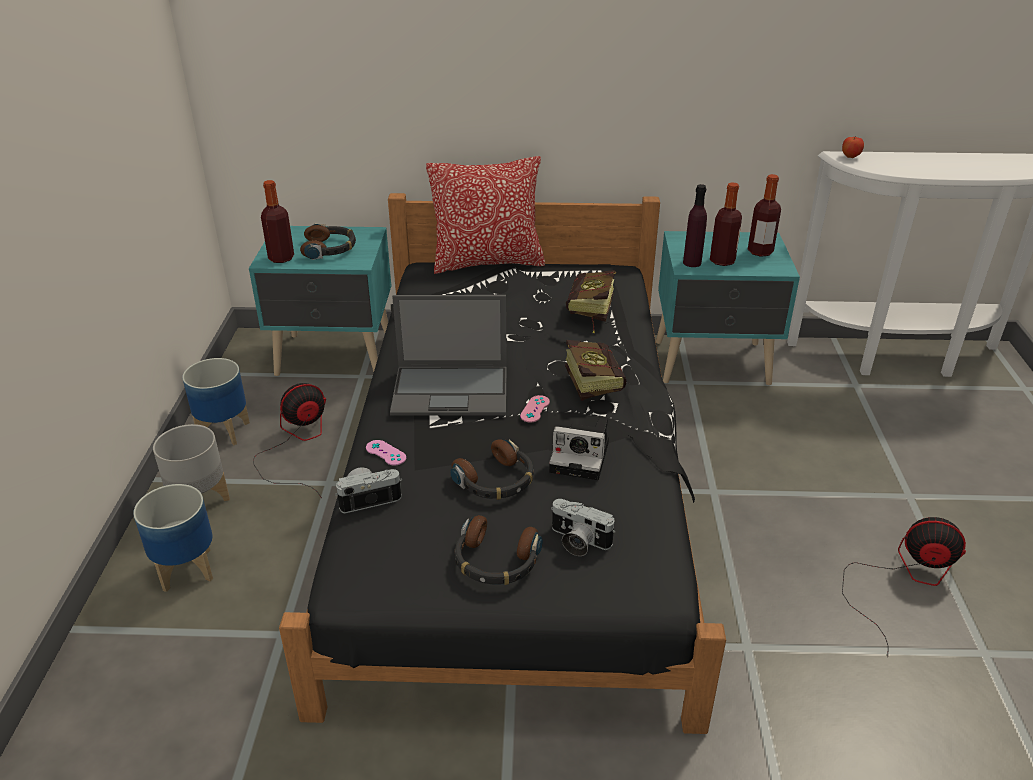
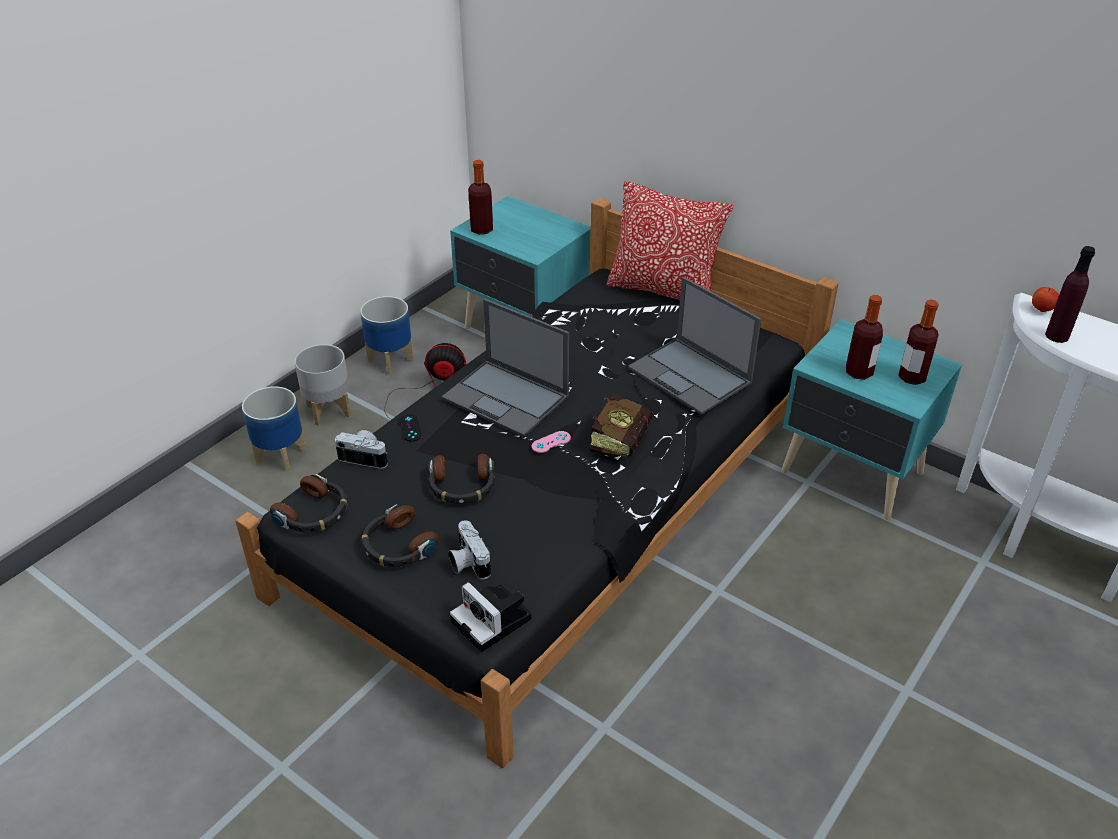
camera: 35 degrees right, 5 degrees up
(330, 248) = (526, 233): headphones -> headphones (314, 513)
(386, 453) = (410, 428): pink game controller -> black game controller
(582, 457) = (543, 499): camera -> camera (494, 621)
(589, 314) = (691, 376): book -> laptop
(692, 263) = (825, 363): purple bottle -> purple bottle (1057, 336)
(903, 580) = (805, 756): fan -> none

